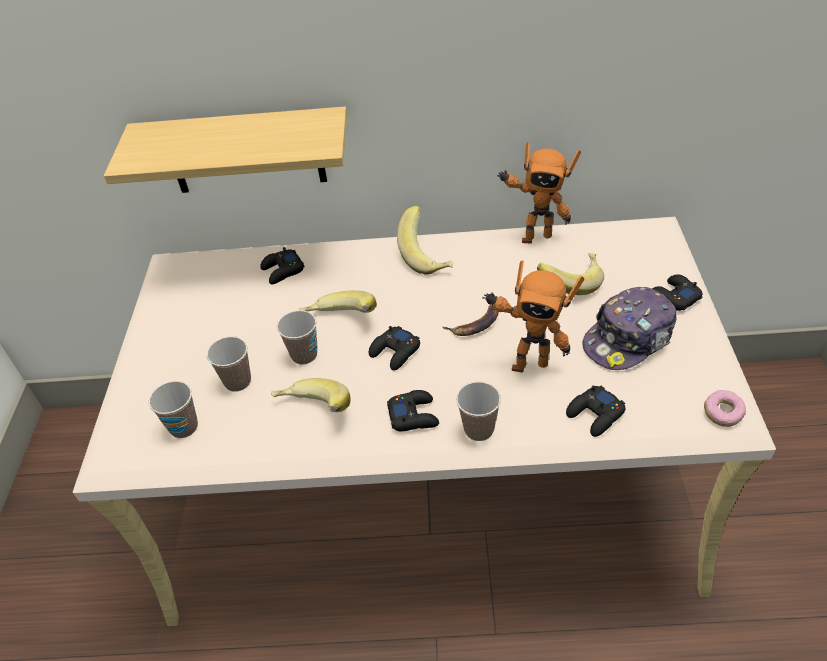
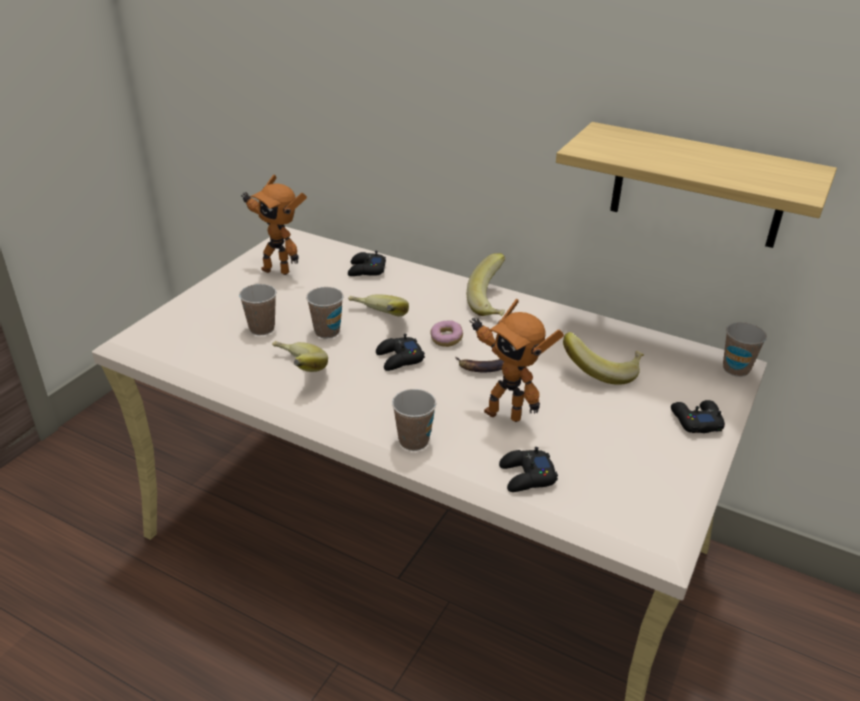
camera: 25 degrees right, 10 degrees down
(184, 427) = (197, 341): cup -> cup (736, 369)
(245, 151) = (377, 156): shelf -> shelf (698, 186)
(414, 415) = (370, 408): black game controller -> none
(535, 236) = (604, 324): toy robot -> toy robot (277, 270)
(629, 339) = (616, 434): cap -> none
(722, 414) = (652, 531): donut -> donut (446, 339)

